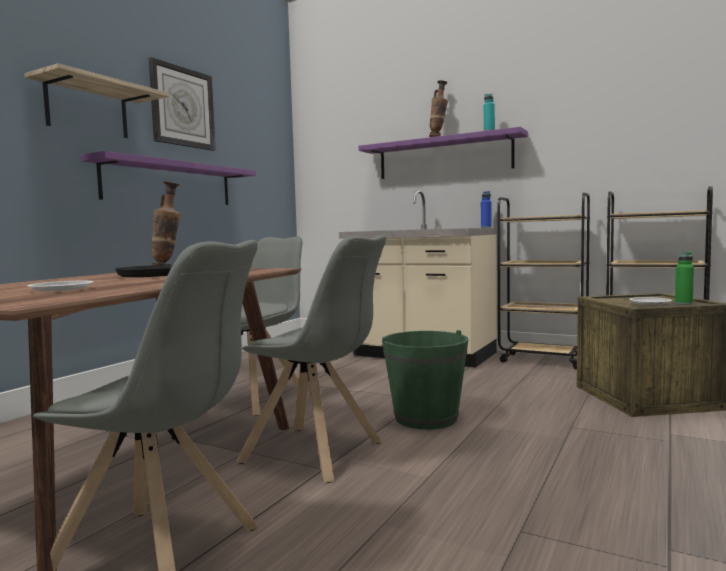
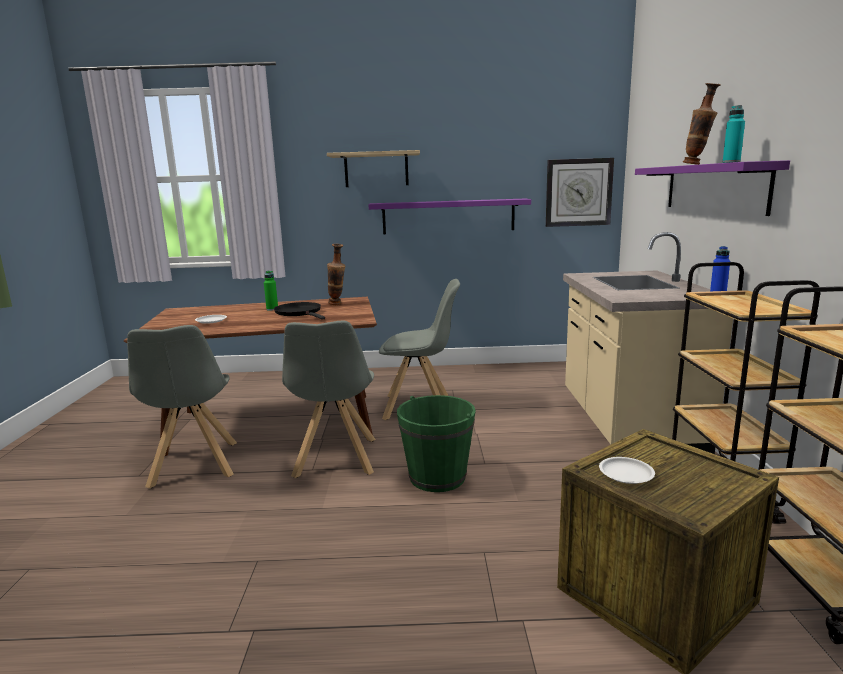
camera: 60 degrees right, 10 degrees up
(182, 107) = (465, 148): wall clock -> wall clock (578, 192)
(683, 303) = (671, 497): green bottle -> green bottle (272, 309)

